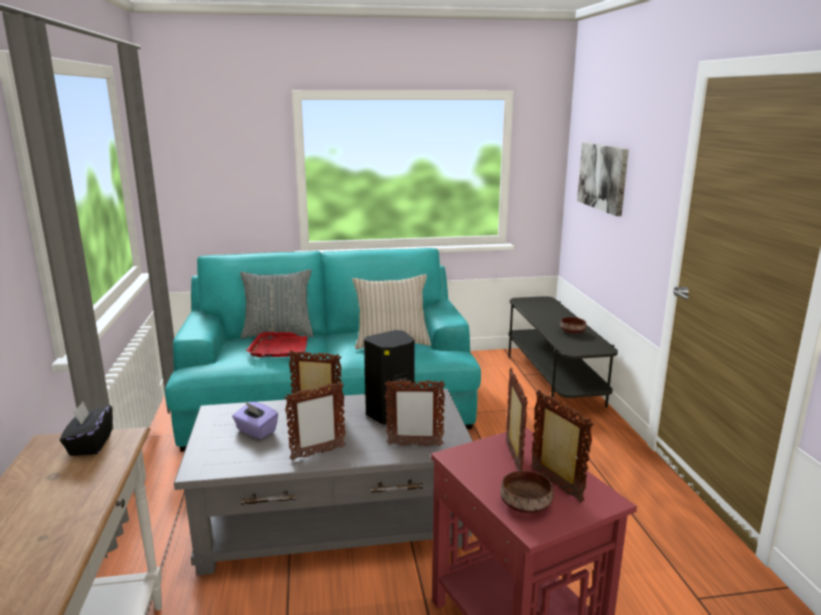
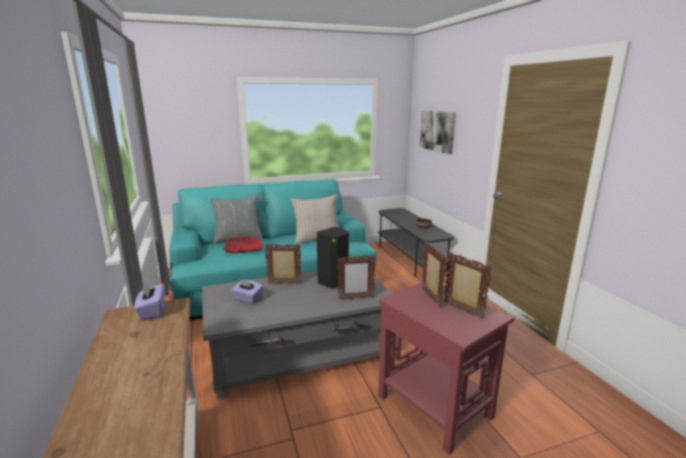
camera: 10 degrees left, 0 degrees up
(90, 444) = (152, 311): black tissue box -> purple tissue box
(317, 453) = (295, 309): picture frame -> none
(524, 504) = (449, 322): brown bowl -> none

